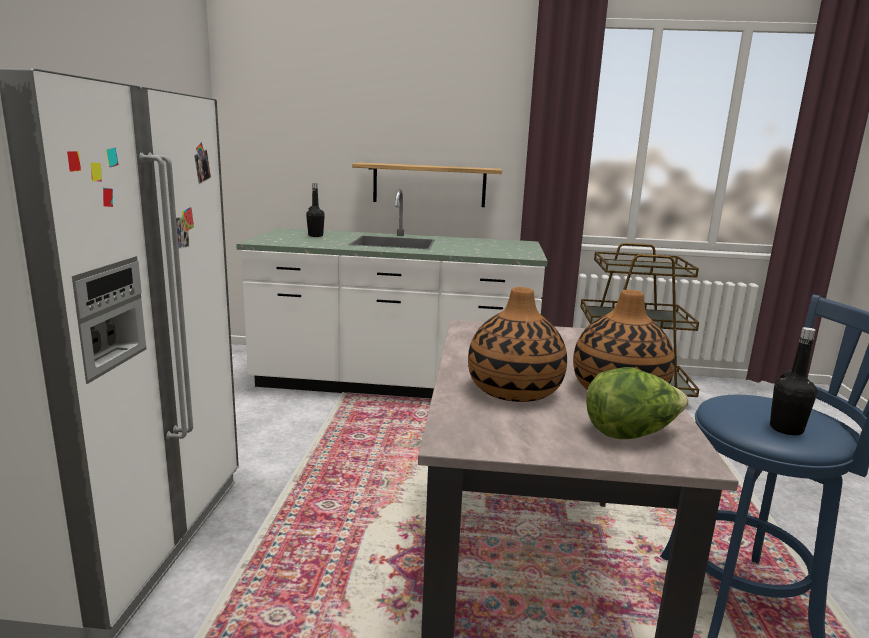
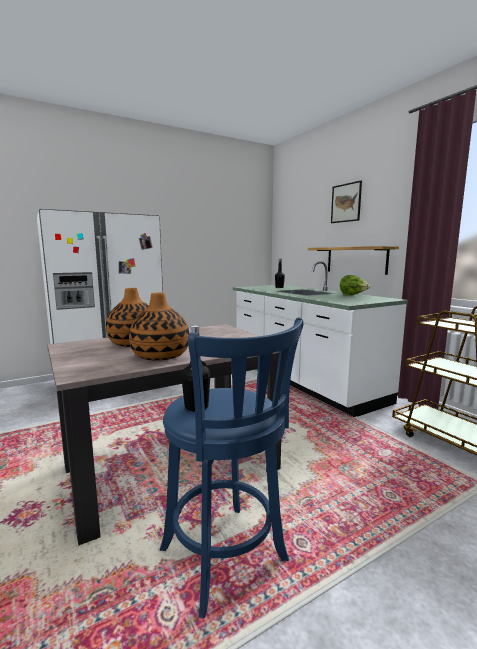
camera: 55 degrees right, 5 degrees down
(405, 93) = (346, 203): none -> picture
(630, 433) = (99, 363): lettuce -> lettuce (353, 295)

